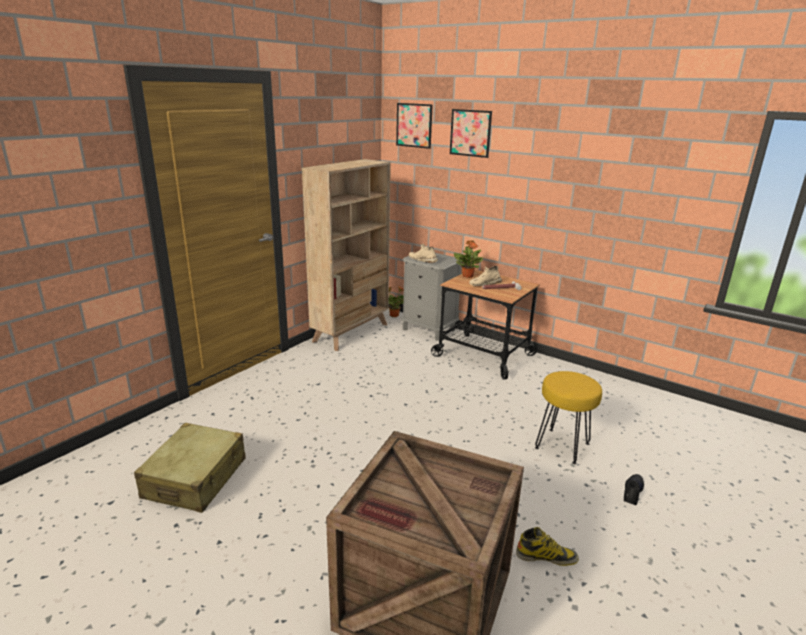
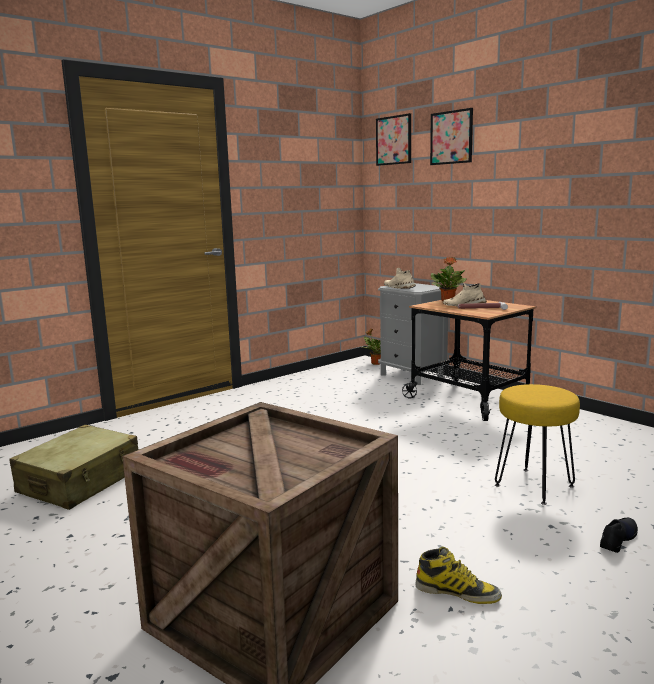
camera: 15 degrees right, 10 degrees down
(351, 332) = (319, 375): beige bookcase -> none

